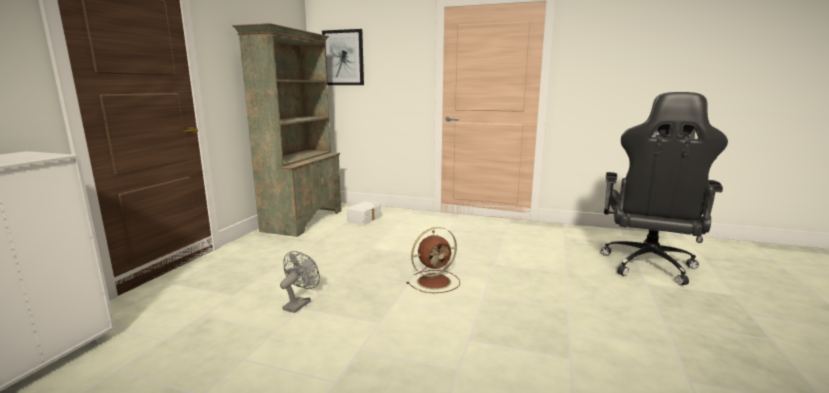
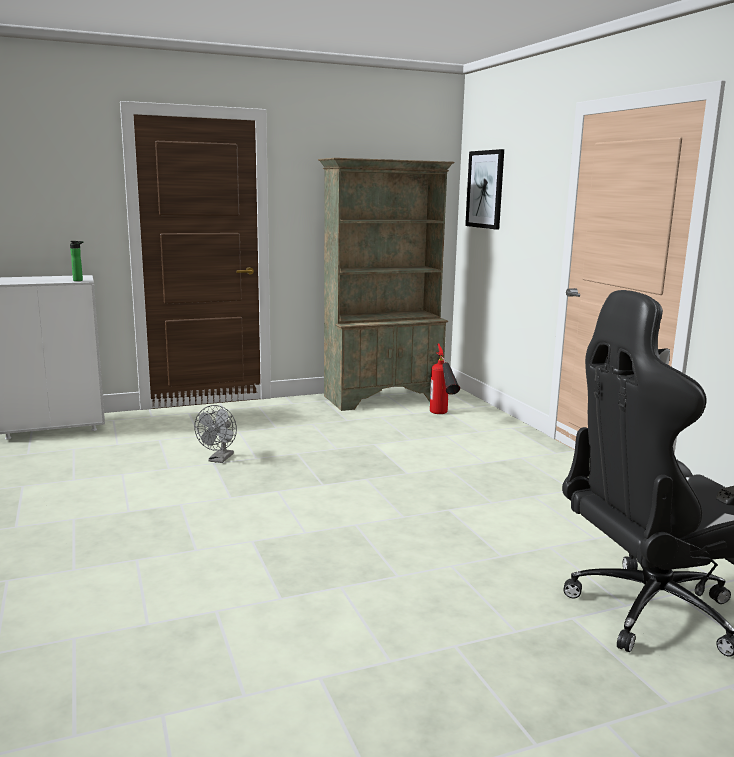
camera: 50 degrees right, 0 degrees up
(47, 156) = (79, 280): none -> bottle
(299, 303) = (219, 459): grey fan -> grey fan turned 120 degrees clockwise
(365, 219) = (443, 416): white storage box -> fire extinguisher
(435, 281) = (348, 494): brown fan -> none

